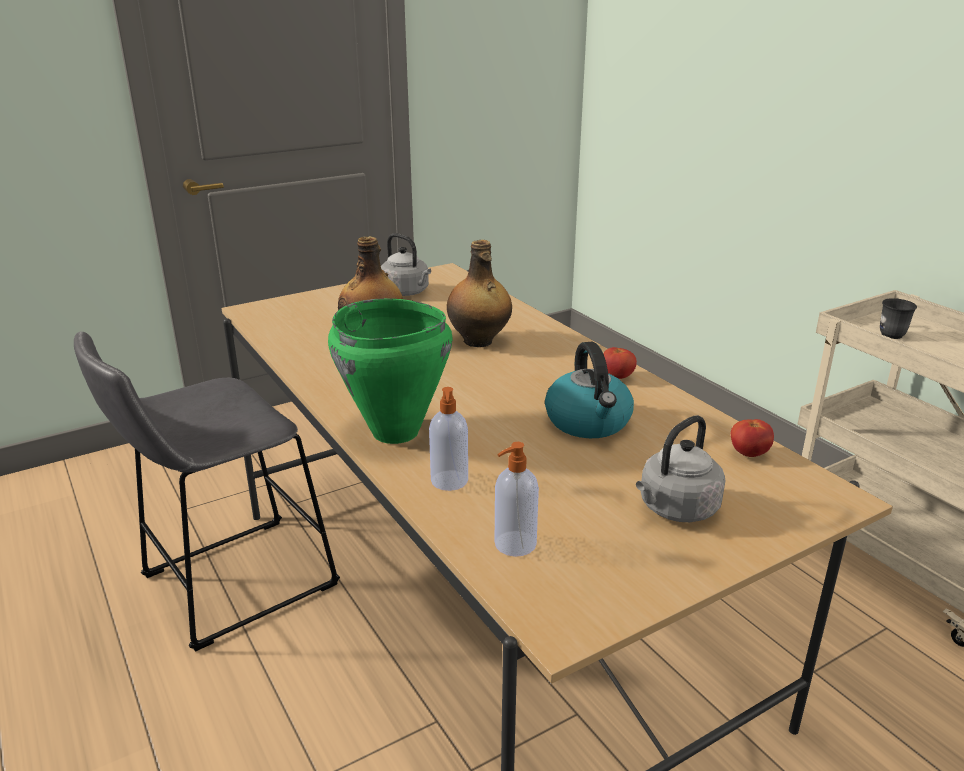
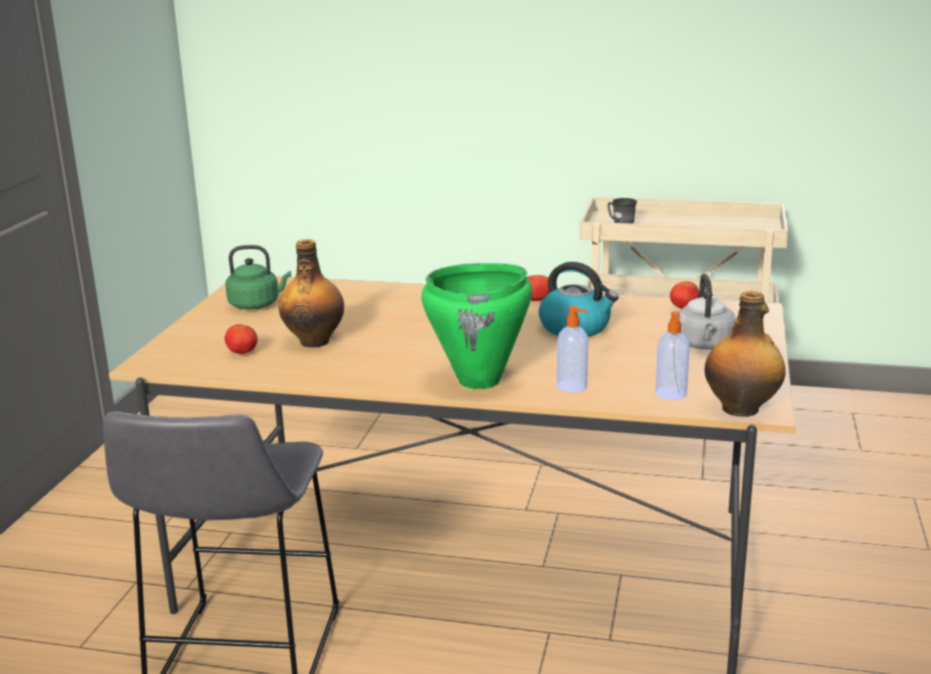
camera: 45 degrees left, 5 degrees down
(313, 327) = (242, 353): none -> tomato
(407, 292) = (257, 305): grey kettle -> green kettle
(479, 341) = (400, 314): bottle -> bottle (742, 409)

